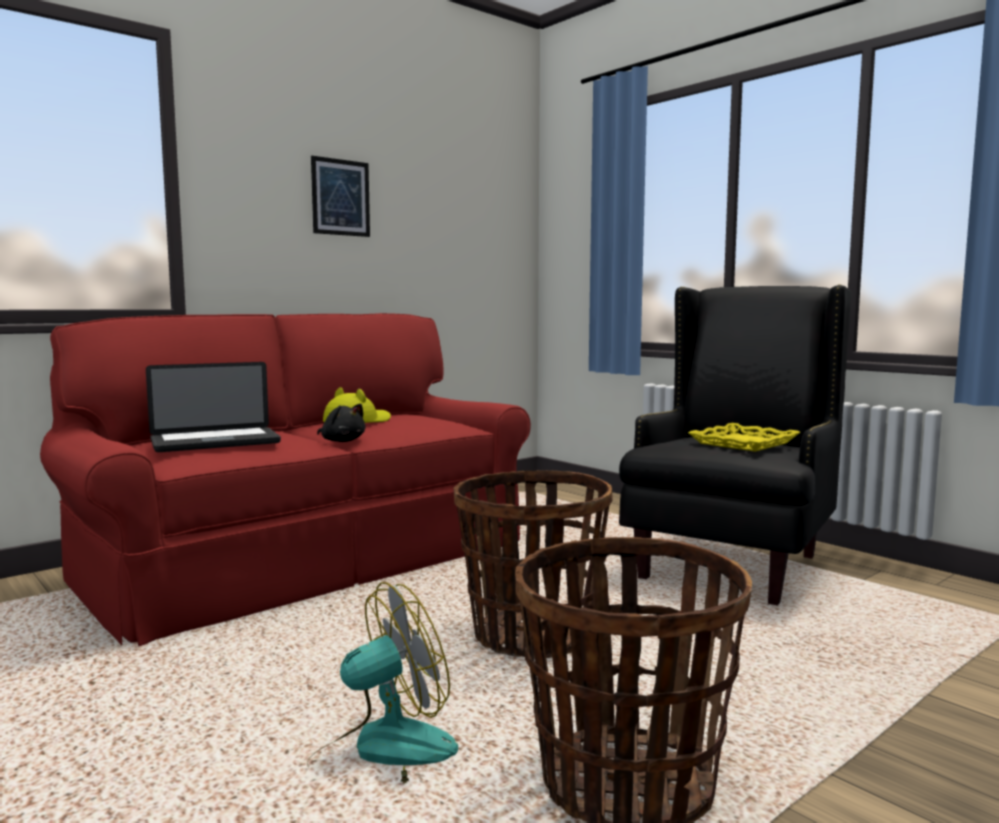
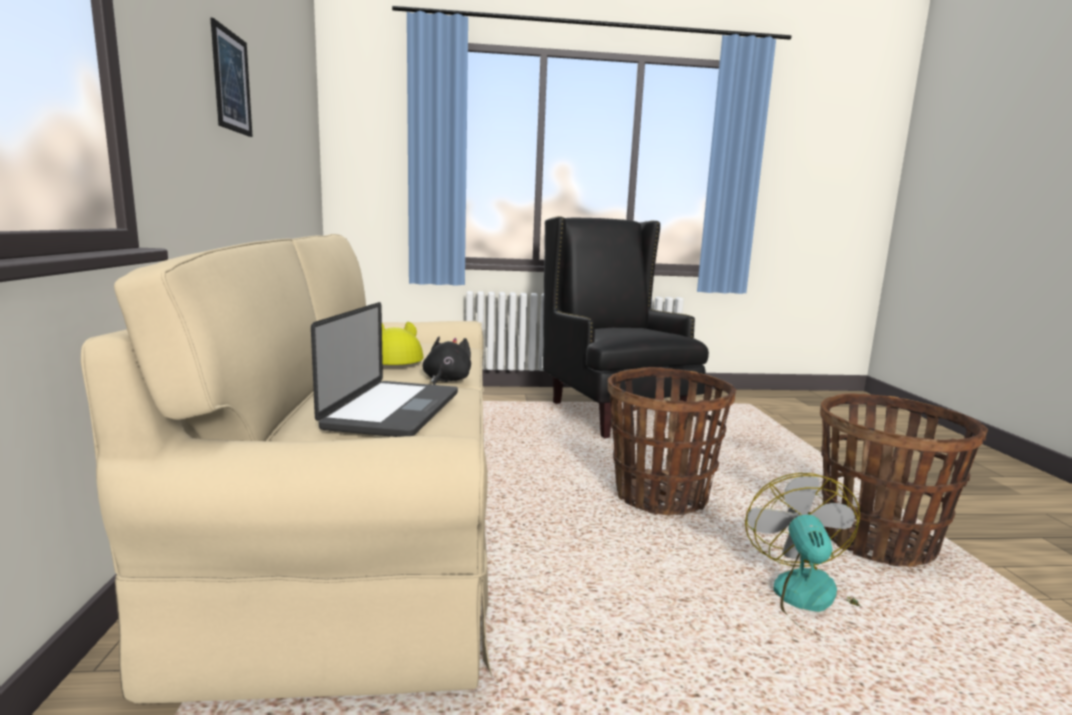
camera: 55 degrees left, 5 degrees up
(309, 560) = (373, 522): red sofa -> beige sofa
(342, 441) = (446, 380): black plush toy -> black plush toy turned 60 degrees counterclockwise
(744, 443) = (642, 330): yellow tray -> none

